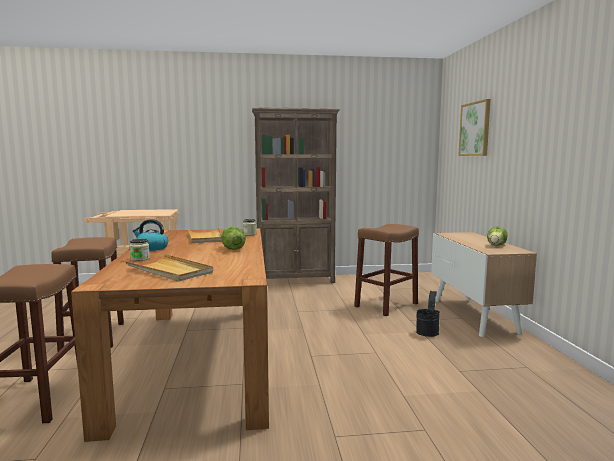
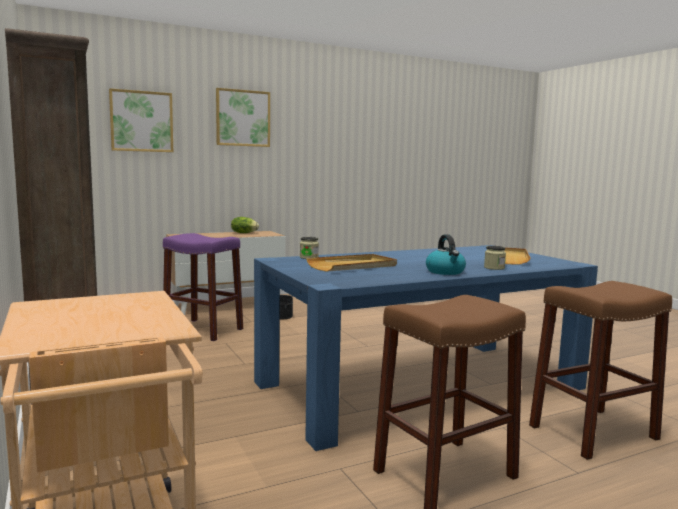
camera: 110 degrees left, 0 degrees up
(199, 357) = (420, 385): brown dining table -> blue dining table
(232, 249) = (402, 255): lettuce -> none
(386, 305) = (203, 330): brown stool -> purple stool
(533, 111) = (243, 118): none -> picture

